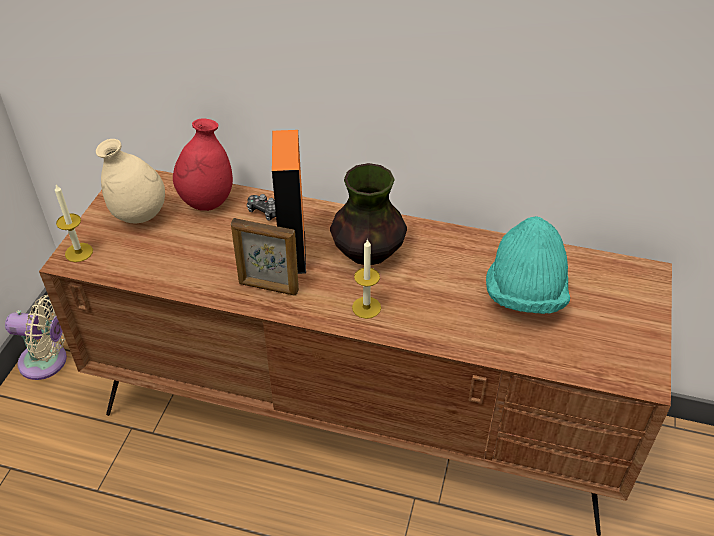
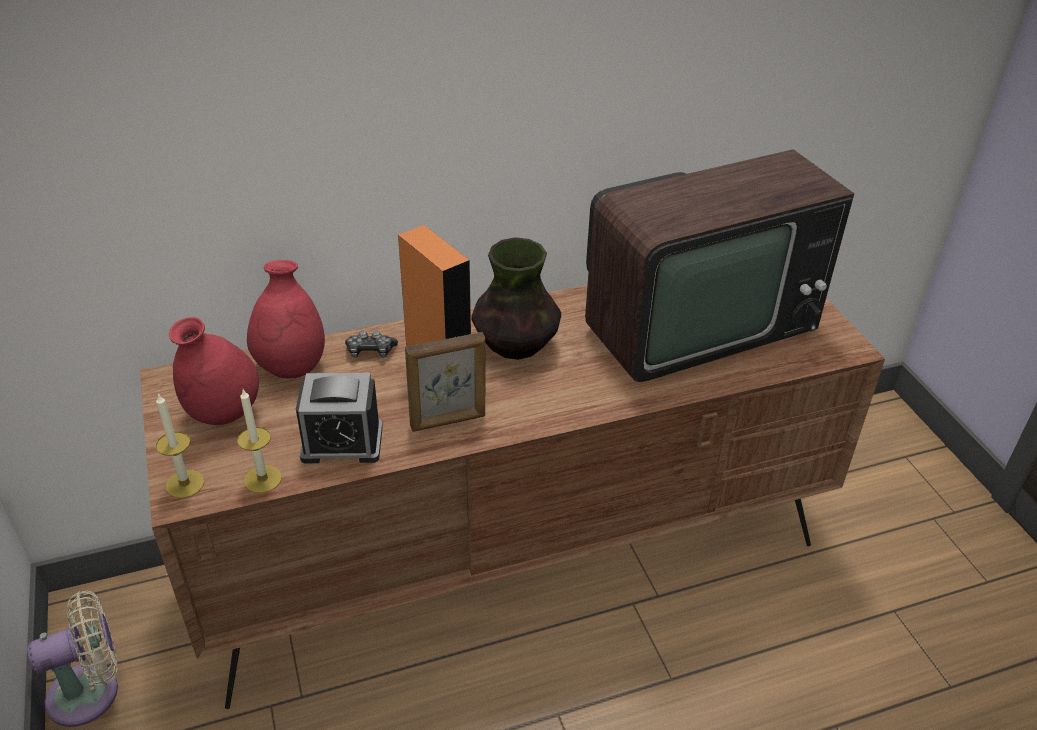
camera: 35 degrees left, 5 degrees down
(140, 216) = (224, 414): beige vase -> red vase
(189, 269) = (342, 443): none -> alarm clock
(366, 307) = (565, 395): candle -> candle (263, 479)
(524, 294) = (691, 322): turquoise hat -> television

